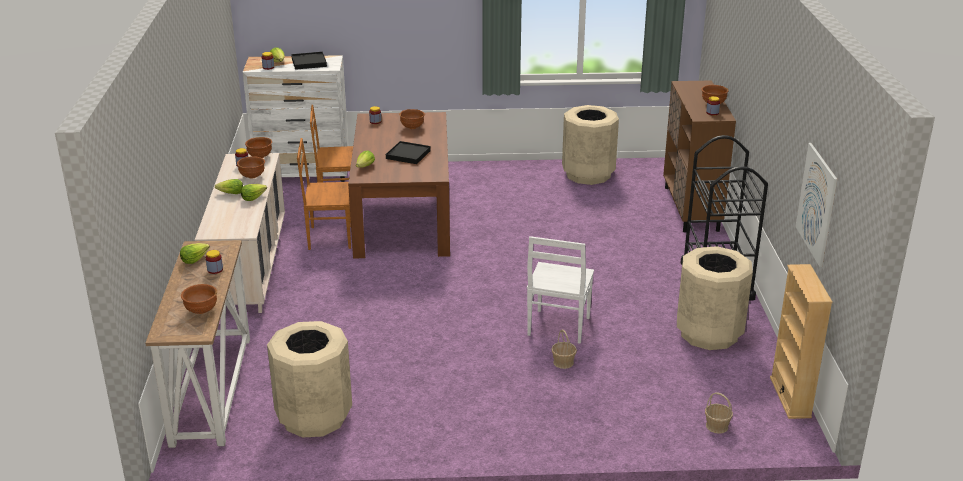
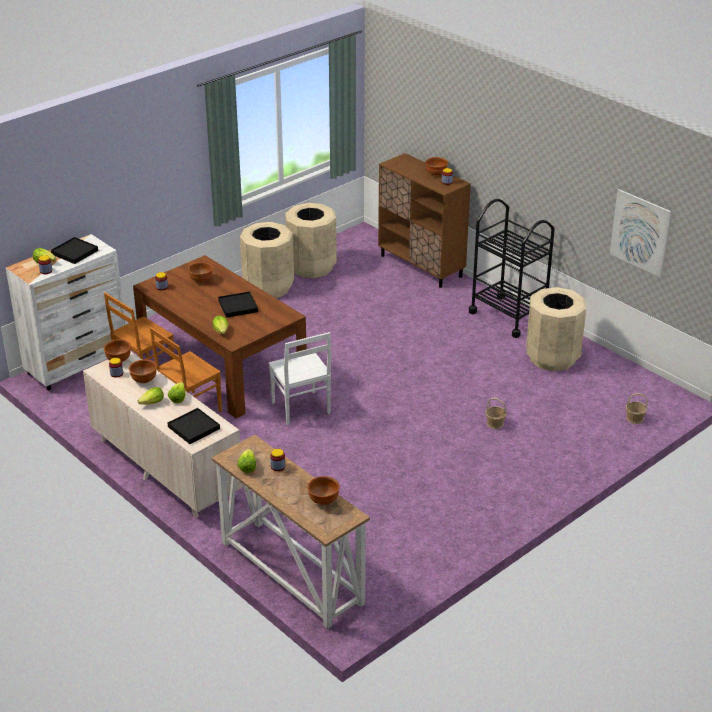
camera: 40 degrees left, 5 degrees up
(227, 222) = (194, 428): none -> black tray
(314, 417) = (394, 549): beige trash can -> beige trash can (268, 287)
(558, 327) = (458, 400): white chair -> white chair (301, 409)
(790, 397) = (648, 378): beige bookcase -> none

